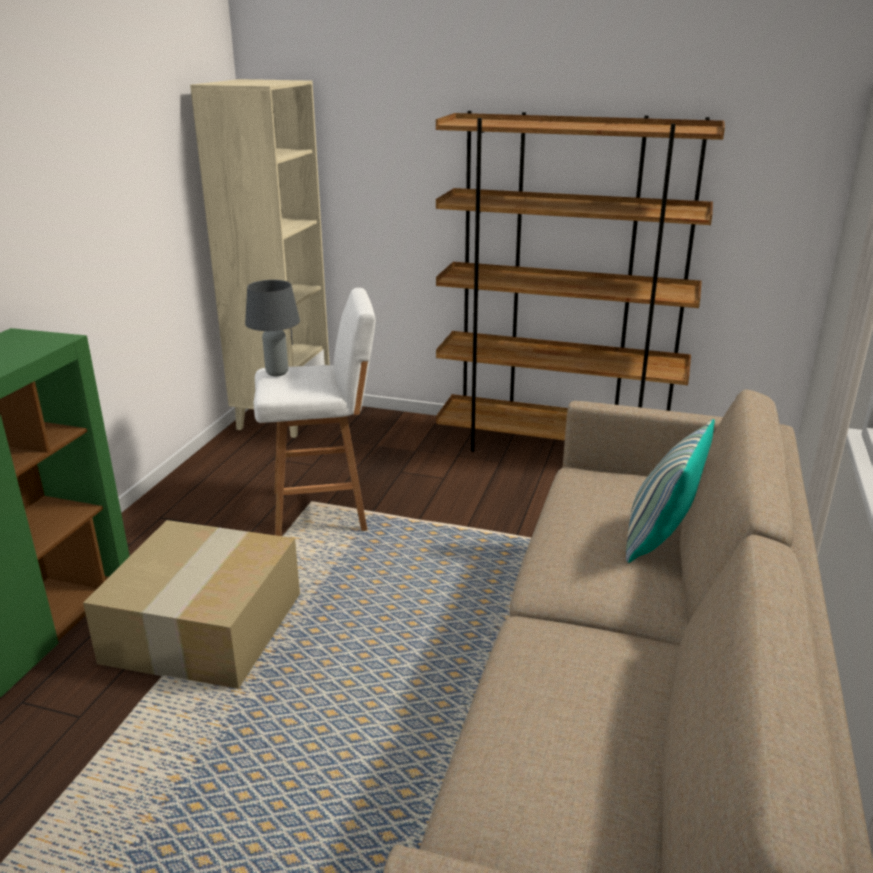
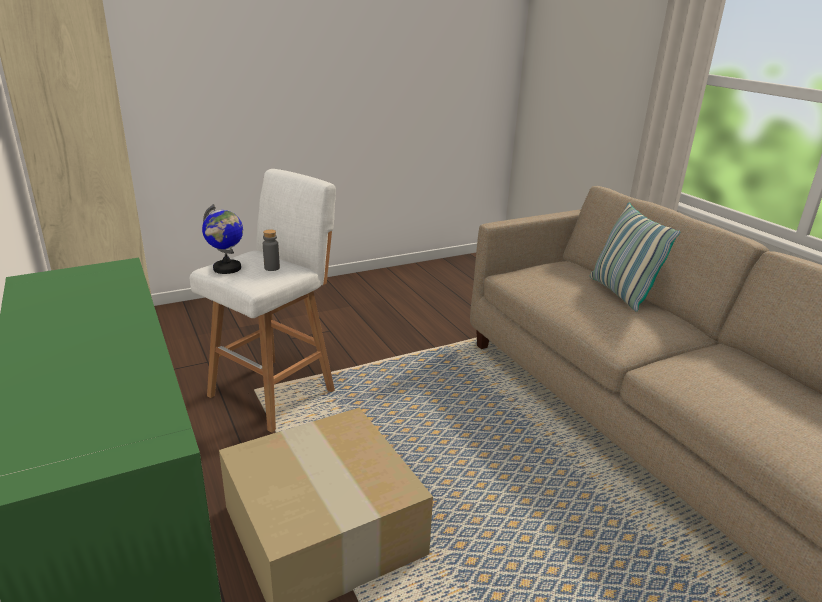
camera: 45 degrees left, 0 degrees up
(277, 373) = (227, 268): grey table lamp -> globe
(307, 383) = (272, 268): none -> grey bottle
(556, 448) = (372, 283): brown bookcase -> none

